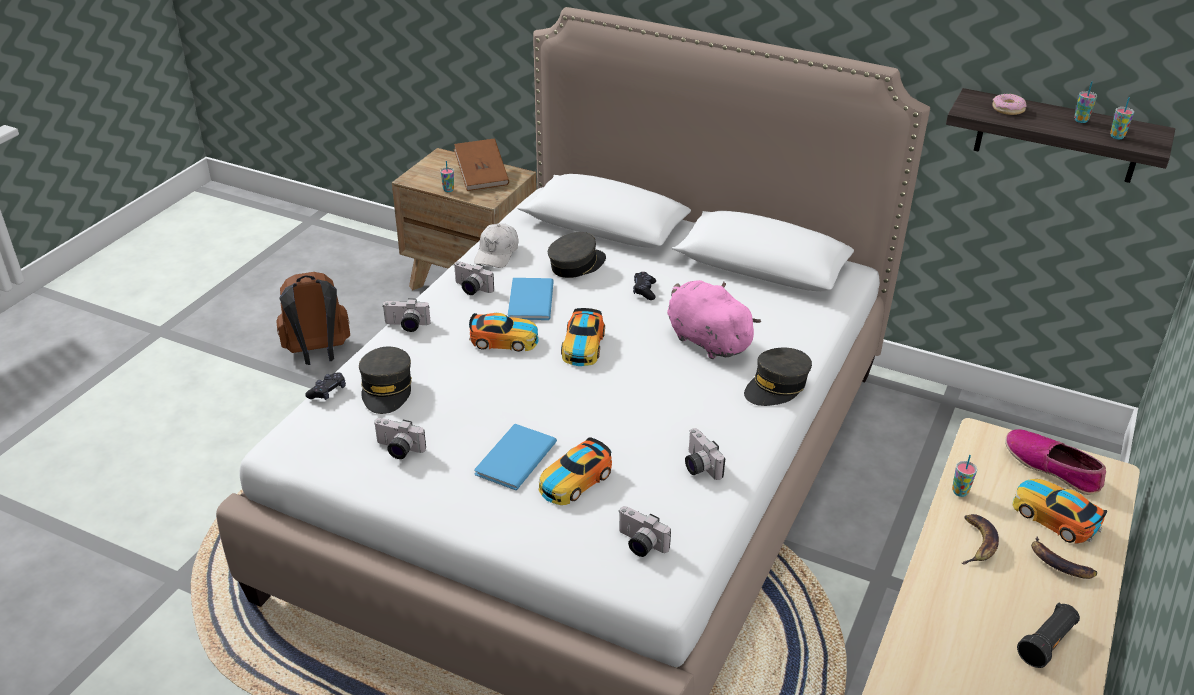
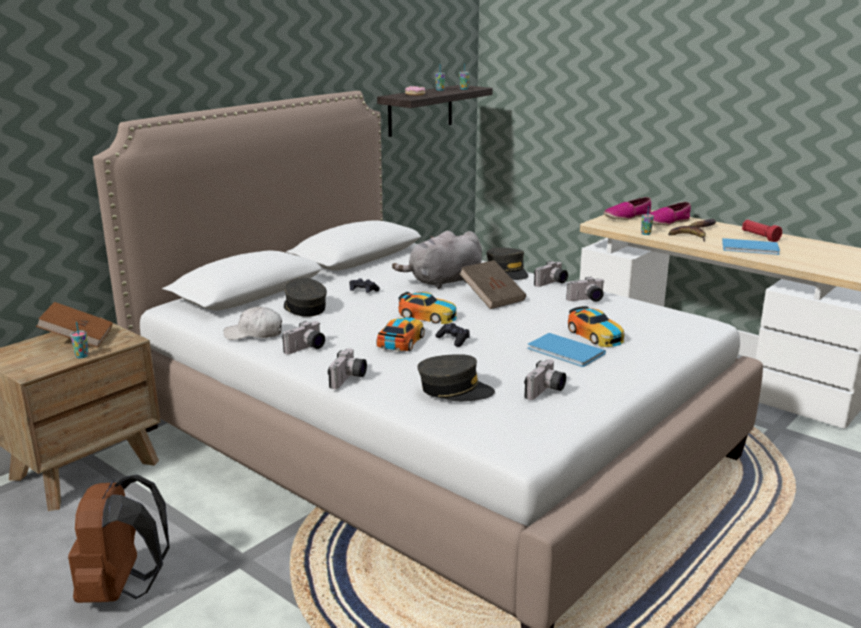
camera: 75 degrees left, 15 degrees down
(327, 392) = (440, 421): black game controller -> black game controller (453, 340)
(497, 253) = (254, 334): white cap -> white cap turned 150 degrees clockwise
(528, 301) = (348, 328): blue book -> blue book (751, 248)
(639, 544) = (666, 324): camera -> camera (552, 283)
(666, 385) = (492, 298): none -> brown book
(706, 340) = (442, 282): pink plush toy -> grey plush toy
(1047, 643) = (759, 237): black flashlight -> red flashlight
(1054, 517) = (666, 222): toy car -> shoe

